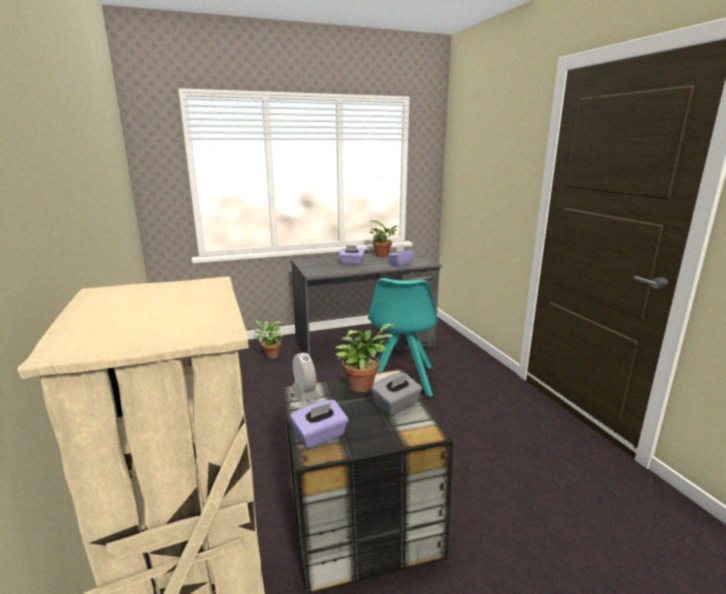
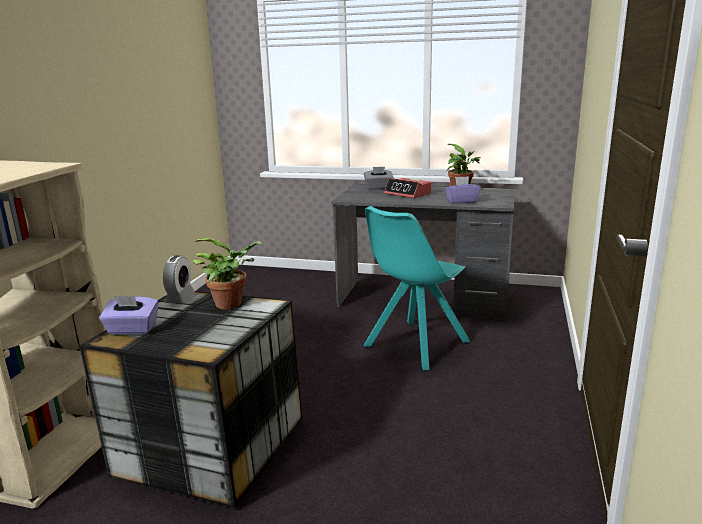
camera: 35 degrees right, 0 degrees up
(270, 355) = (315, 288): potted plant -> none
(351, 263) = (408, 194): purple tissue box -> alarm clock
(396, 405) = (225, 326): grey tissue box -> grey tissue box (378, 188)

